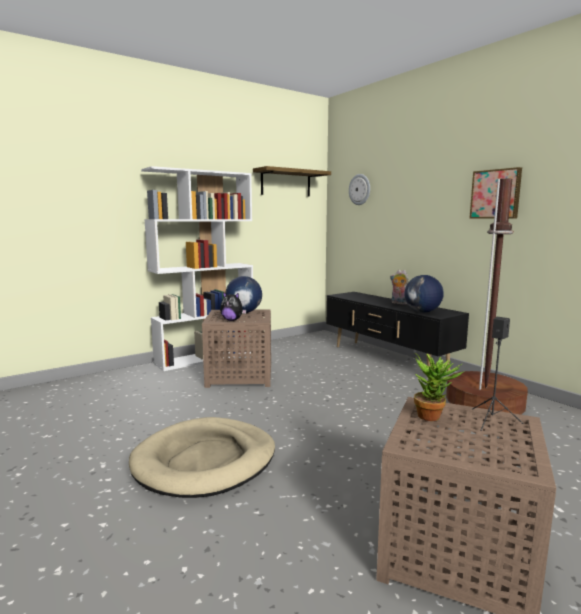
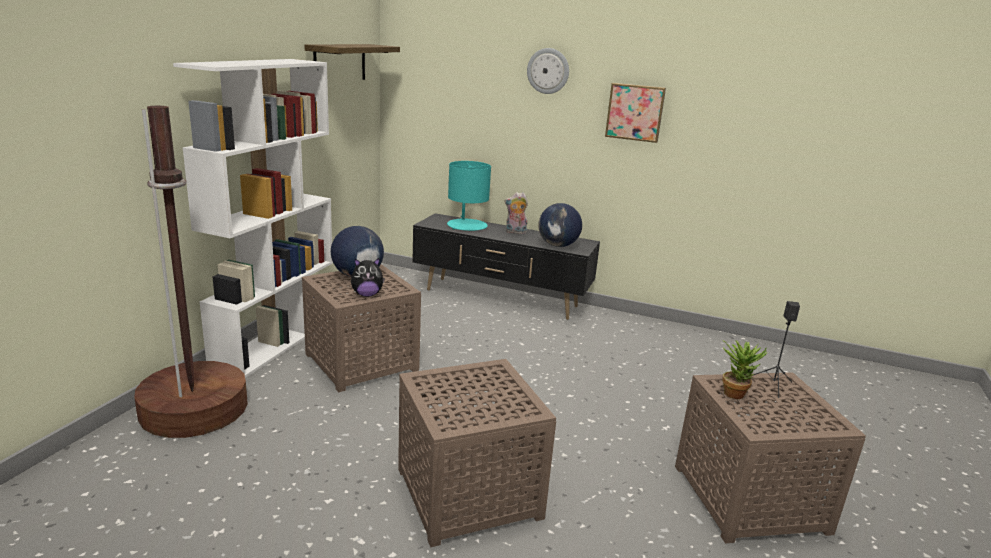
camera: 35 degrees left, 10 degrees up
(205, 461) = (469, 491): beige dog bed -> brown side table
(360, 189) = (442, 76): wall clock -> wall clock (548, 71)
(365, 298) = (467, 226): none -> turquoise table lamp
(484, 402) = (637, 339): brown floor lamp -> brown floor lamp (194, 409)

